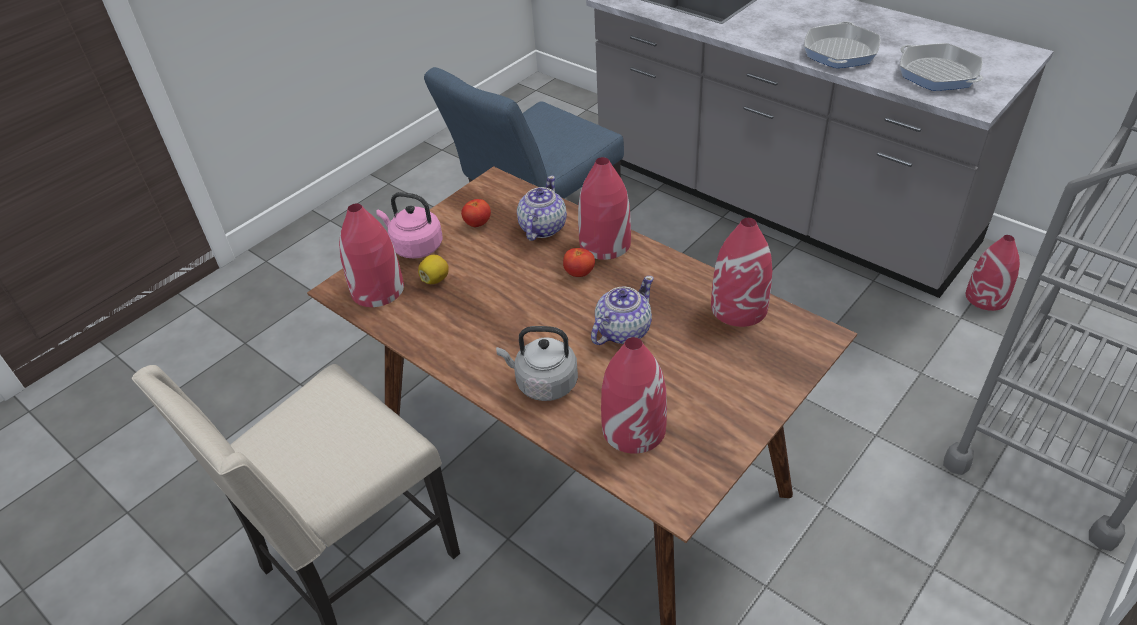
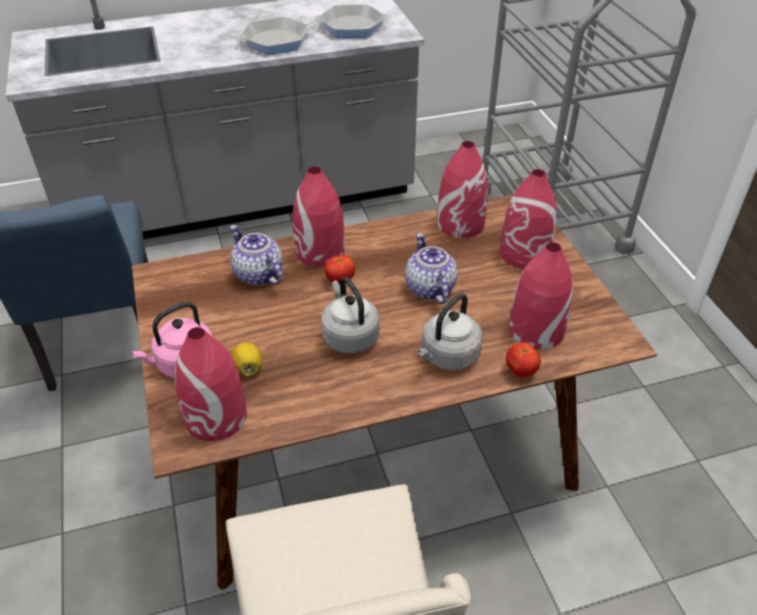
camera: 60 degrees left, 0 degrees up
(477, 223) = (203, 309): tomato -> tomato (521, 370)
(517, 312) = (349, 336): none -> grey kettle
(840, 52) = (275, 41): frying pan -> frying pan turned 105 degrees clockwise
(986, 297) = (426, 176): red vase -> red vase (525, 254)

